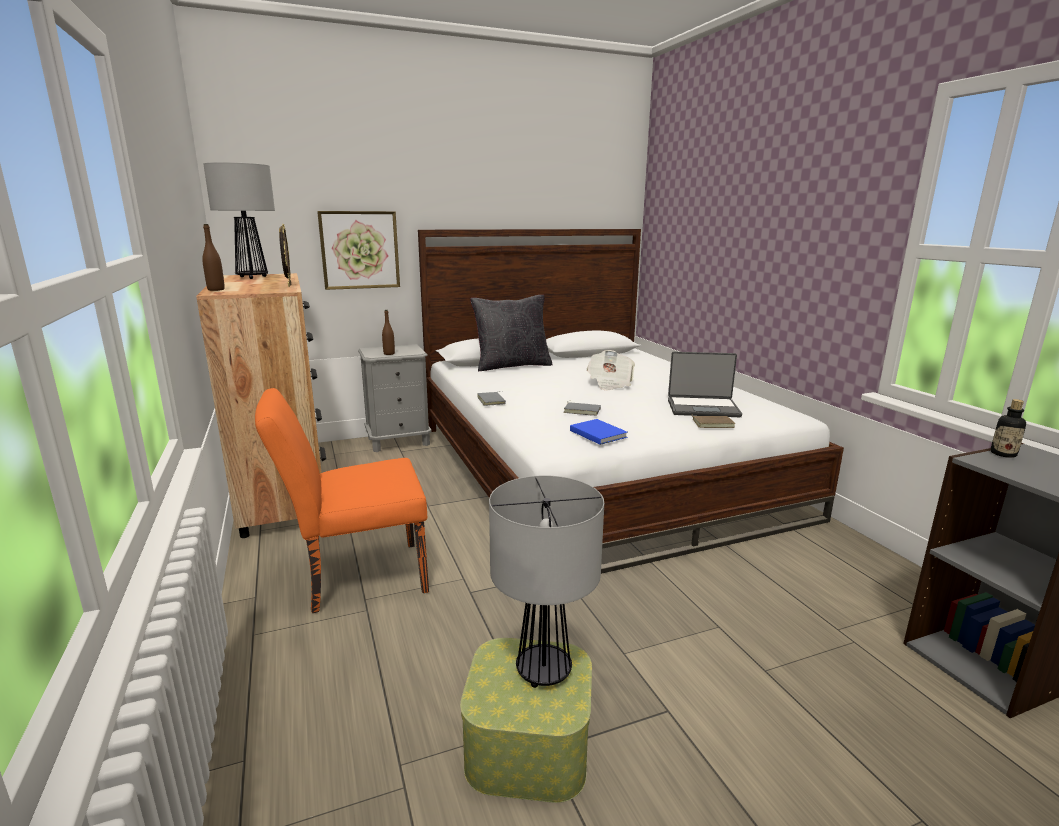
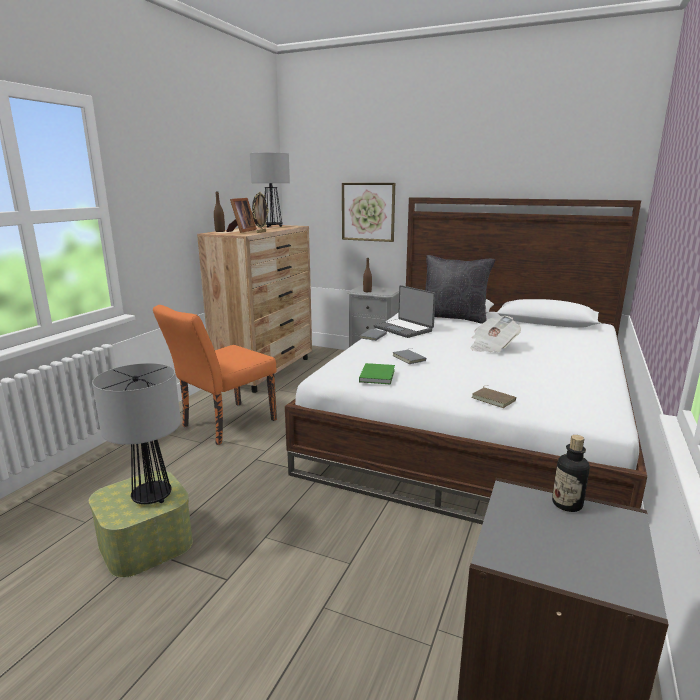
camera: 45 degrees right, 0 degrees up
(248, 286) = (241, 231): none -> picture frame
(355, 578) = (223, 425): orange chair -> orange chair turned 75 degrees counterclockwise
(597, 433) = (378, 375): blue book -> green book
(703, 408) = (522, 386): laptop -> laptop (404, 329)

